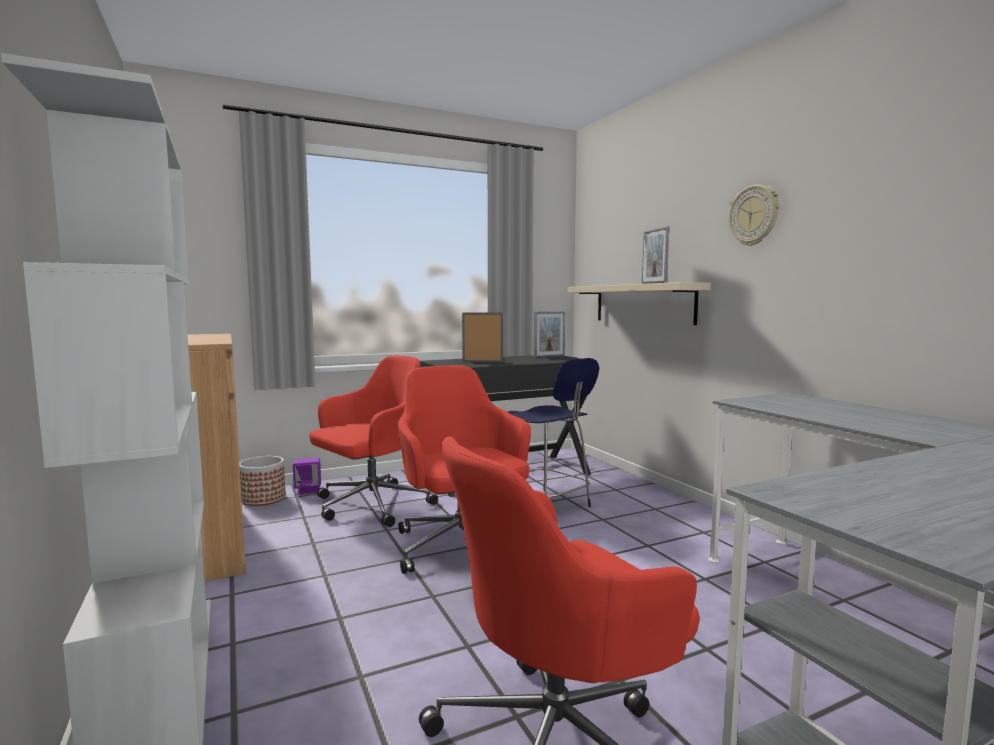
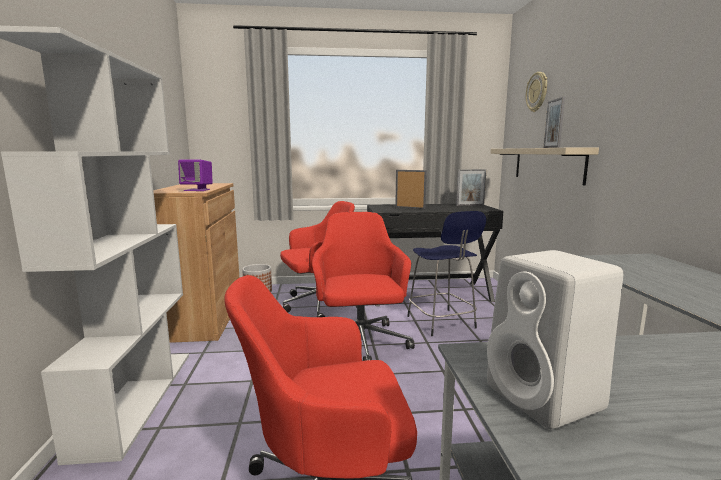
camera: 20 degrees right, 5 degrees up
(308, 490) = (287, 289): purple speaker -> purple speaker (197, 190)
(754, 215) = (639, 84): wall clock -> wall clock (537, 92)
(890, 516) = (547, 399): none -> white speaker

